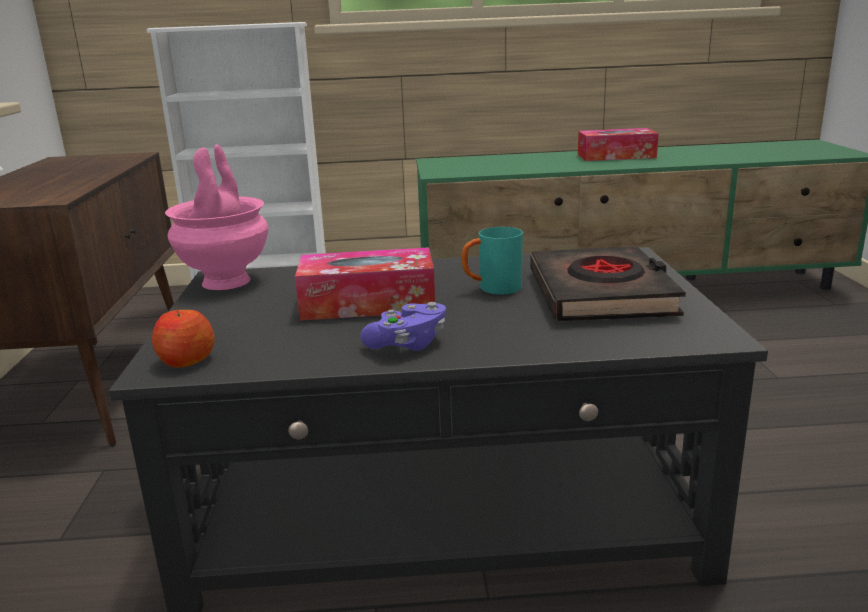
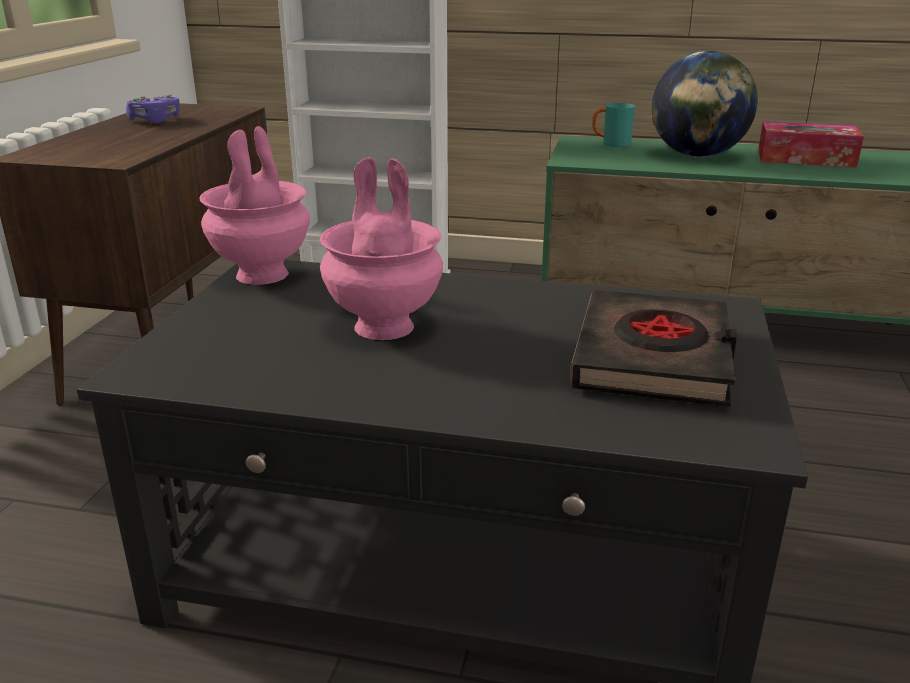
camera: 15 degrees right, 5 degrees up
(186, 360) = (164, 367): apple -> none
(368, 303) = (386, 327): tissue box -> pink vase
(407, 344) = (392, 388): purple game controller -> purple game controller (155, 121)
(492, 289) = (532, 330): turquoise mug -> turquoise mug (611, 144)
(534, 162) = (697, 156): none -> globe

